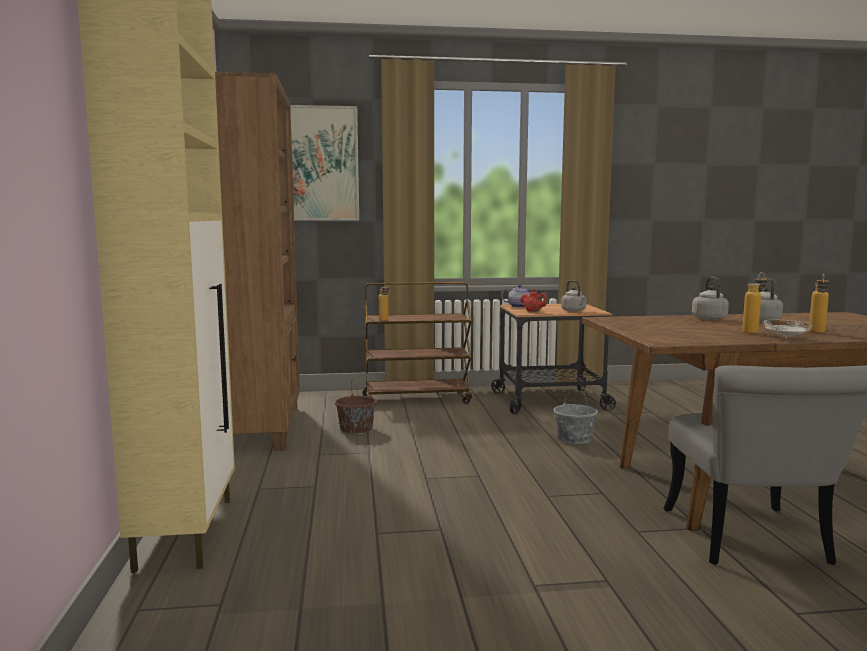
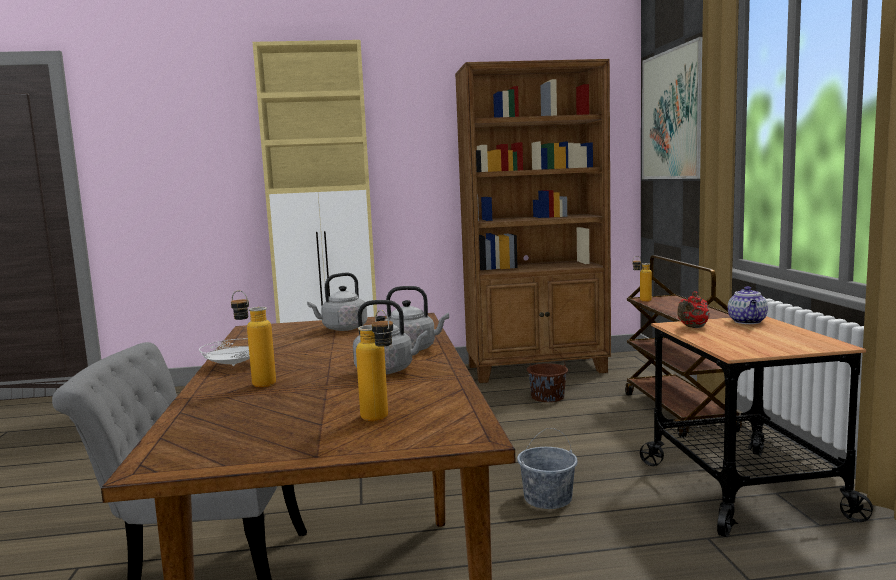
camera: 90 degrees right, 0 degrees up
(574, 311) = (729, 342): grey kettle -> grey kettle (342, 329)
(753, 332) = (286, 358): bottle -> bottle (380, 420)

